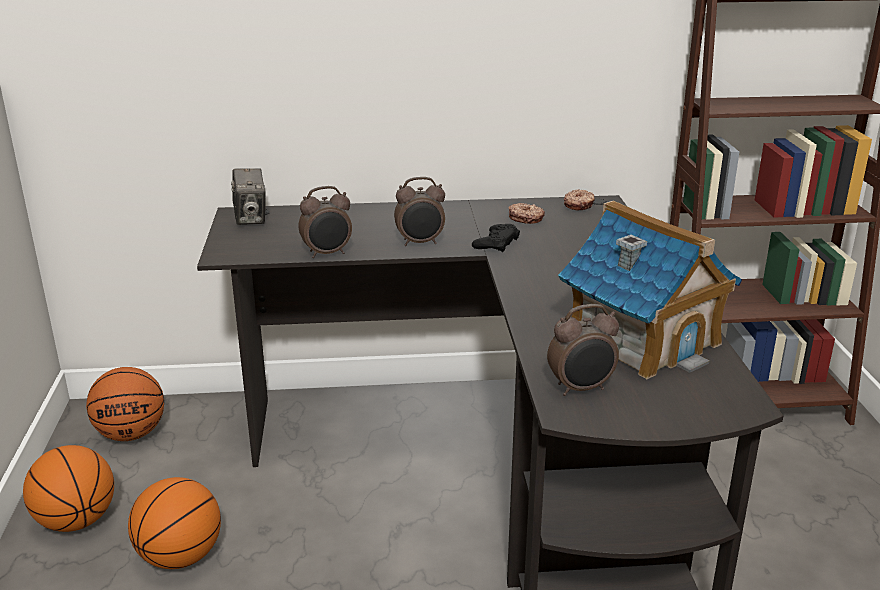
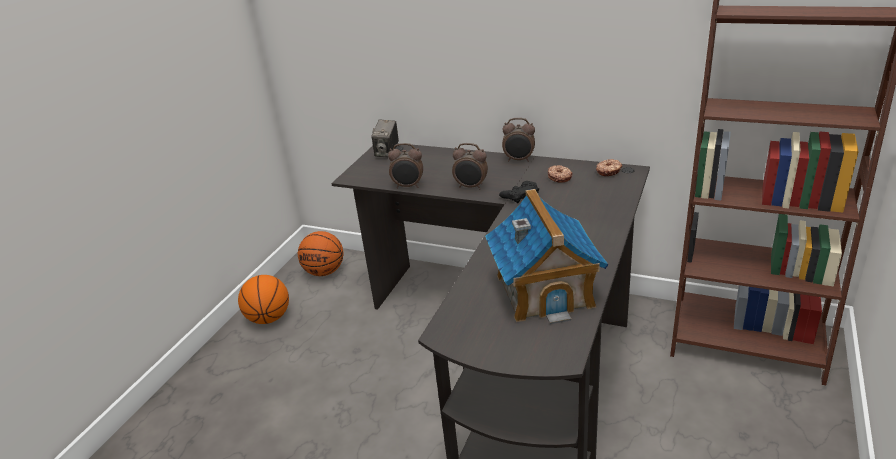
camera: 30 degrees right, 5 degrees up
(180, 557) = (305, 354): basketball -> none
(581, 389) = (467, 319): alarm clock -> alarm clock (519, 160)

